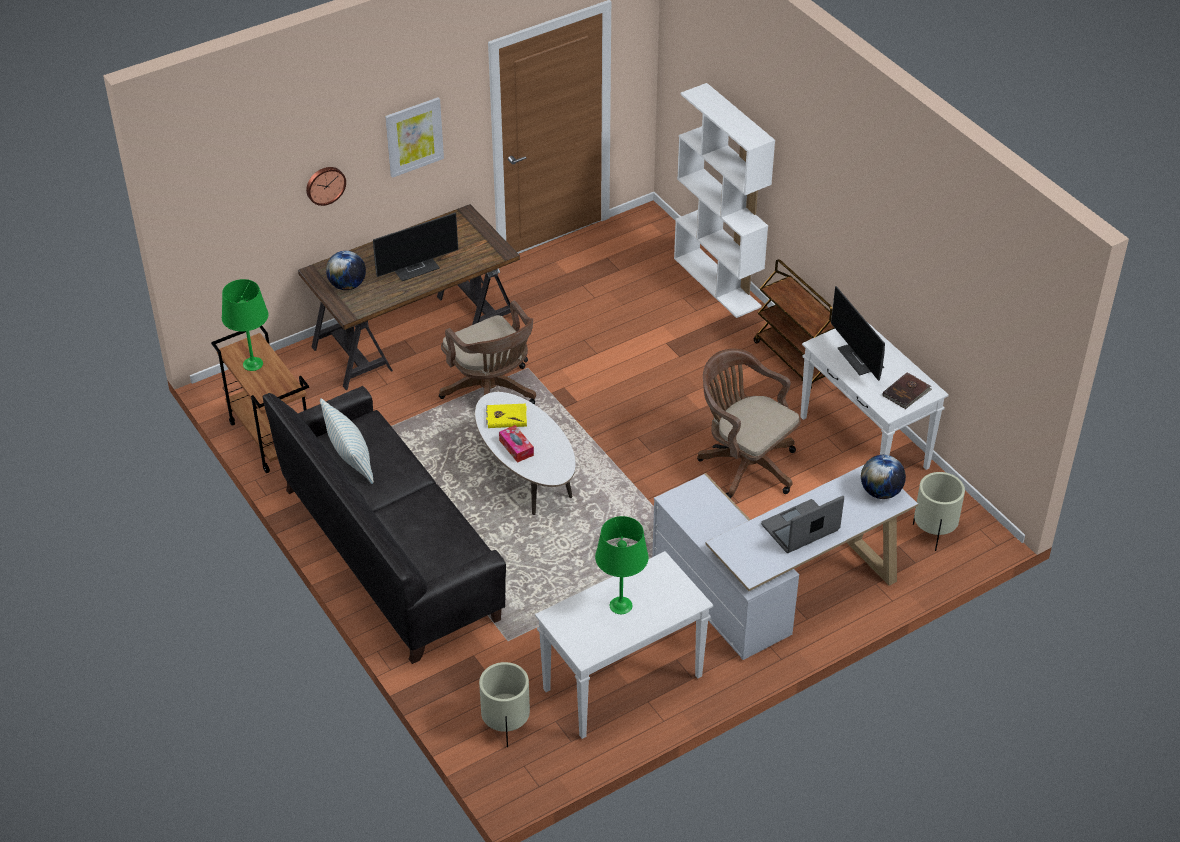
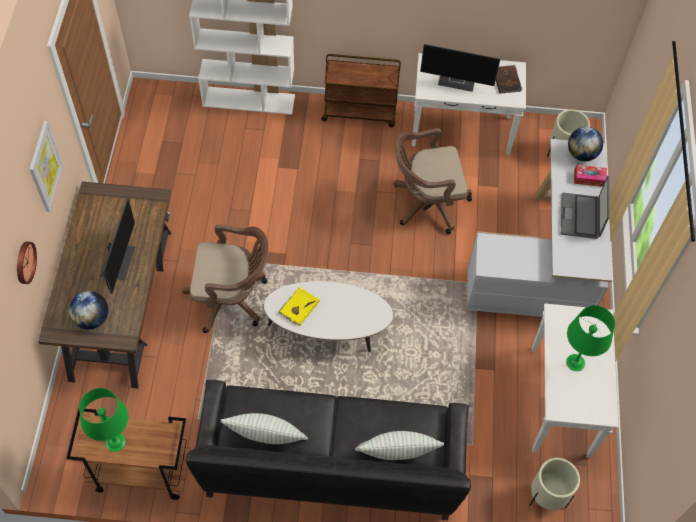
camera: 55 degrees left, 15 degrees up
(415, 549) = (397, 453): none -> pillow
(516, 448) = (335, 321): tissue box -> tissue box (589, 178)

